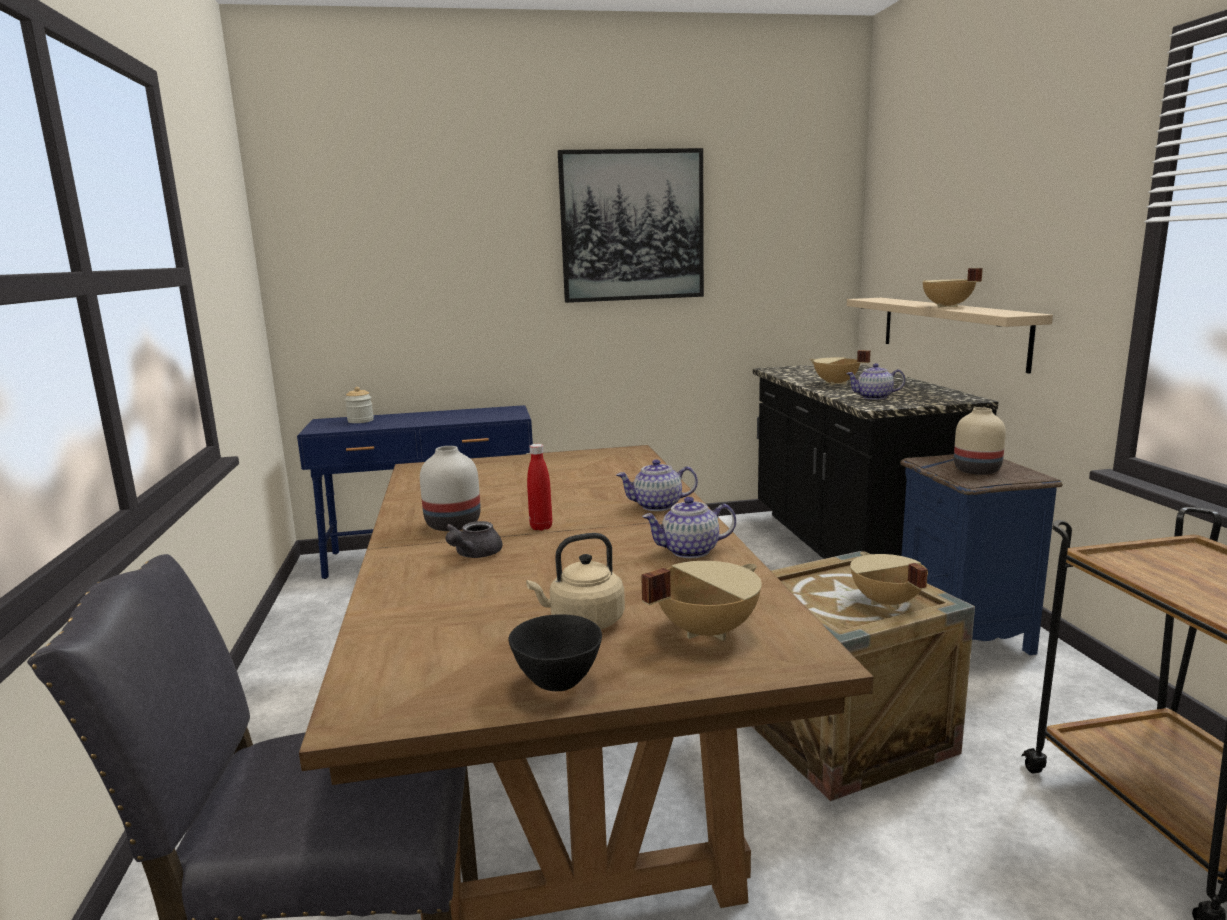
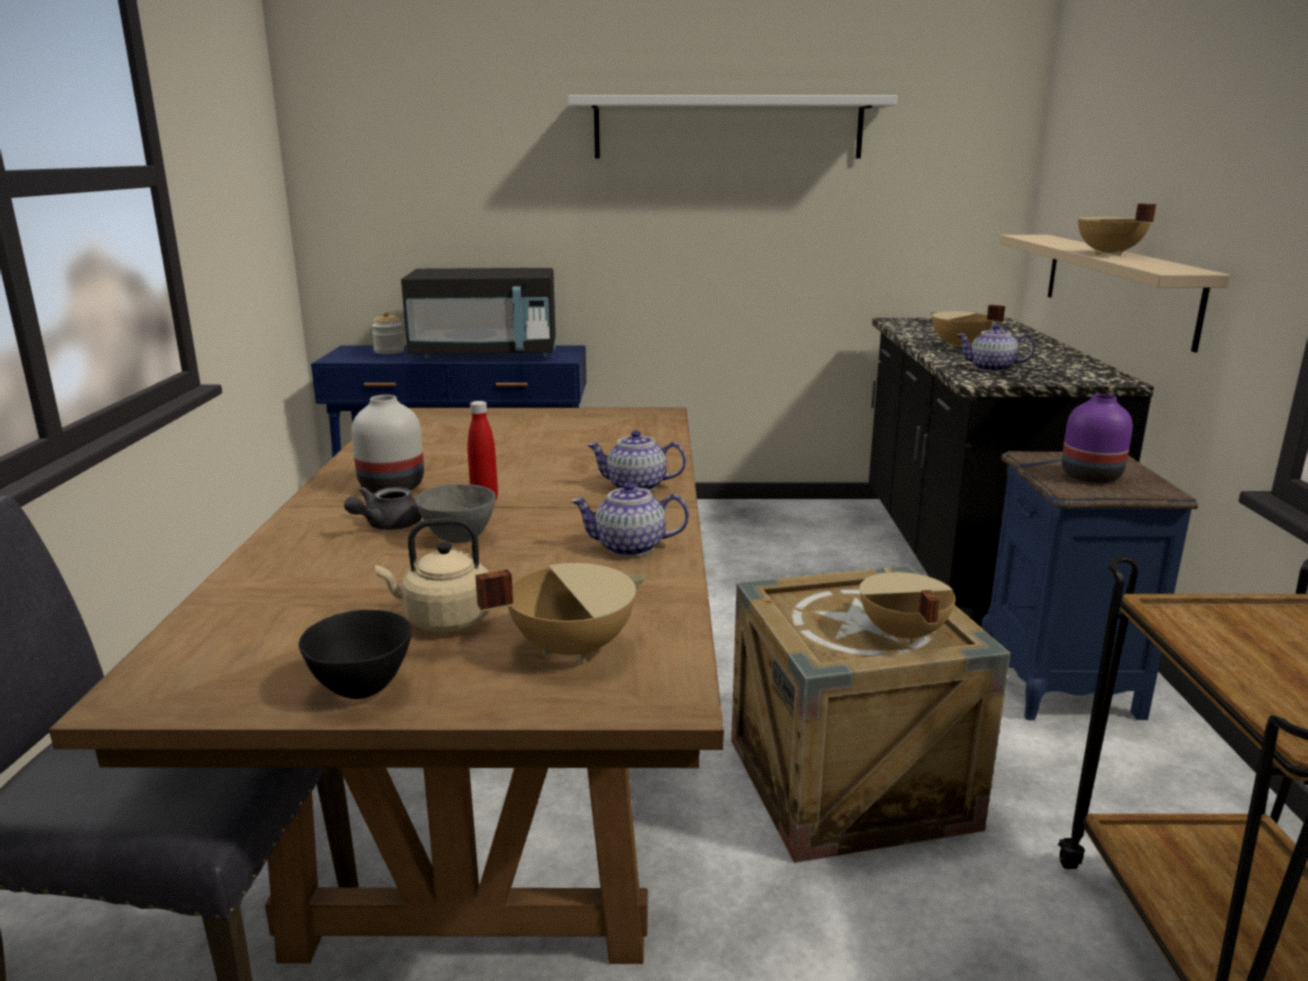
camera: 10 degrees right, 5 degrees up
(447, 417) = (486, 354): none -> black microwave
(542, 558) = (457, 538): none -> grey bowl
(632, 226) = (728, 128): picture -> white shelf
(975, 470) = (1089, 476): beige vase -> purple vase

